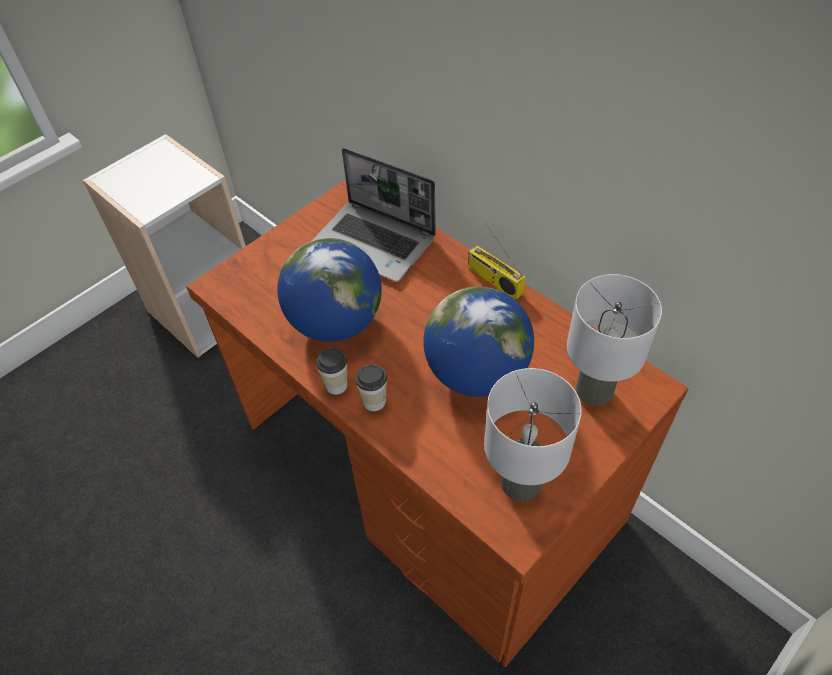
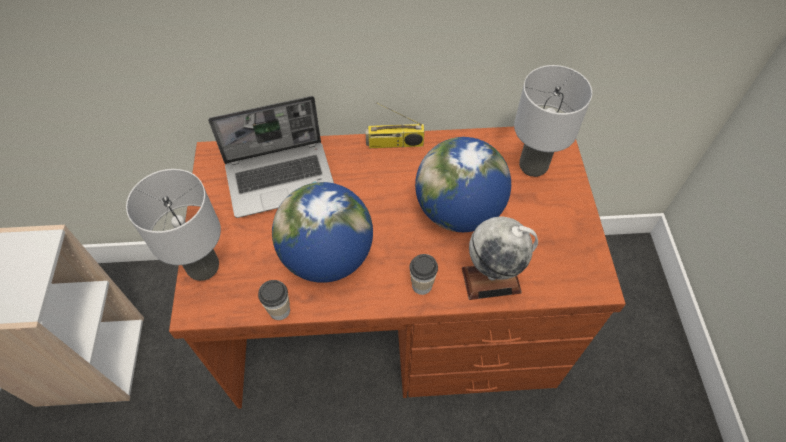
camera: 50 degrees left, 5 degrees up
(336, 385) = (384, 297): cup -> cup (279, 310)
(432, 447) = (491, 280): none -> globe
(522, 487) = (565, 255): white table lamp -> white table lamp (206, 268)

